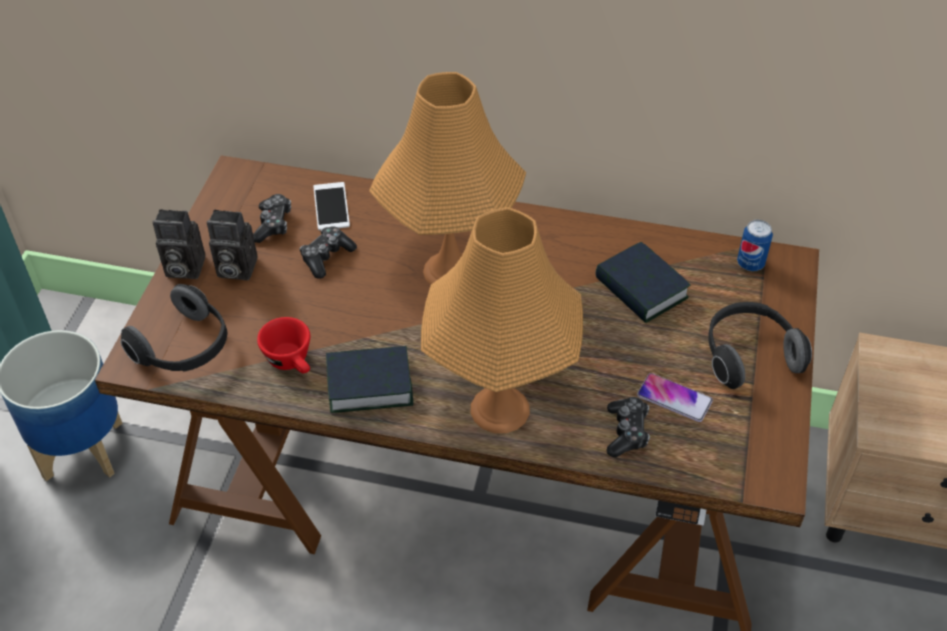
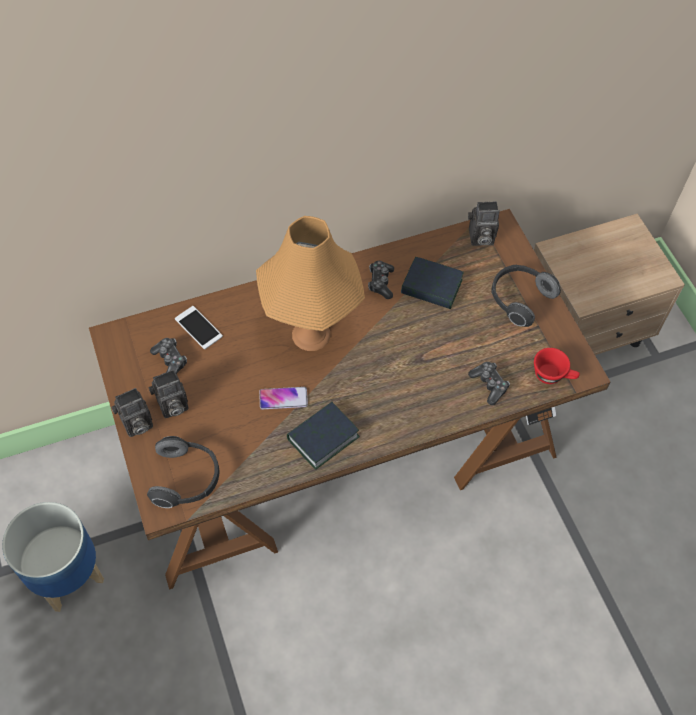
camera: 35 degrees left, 10 degrees up
(292, 362) = (264, 450): red cup -> red cup (553, 375)
(326, 257) = (225, 366): game controller -> game controller (380, 283)
(500, 409) = (410, 410): orange table lamp -> none
(674, 398) = (499, 349): phone -> phone (283, 398)
(750, 264) = (479, 238): can -> camera

